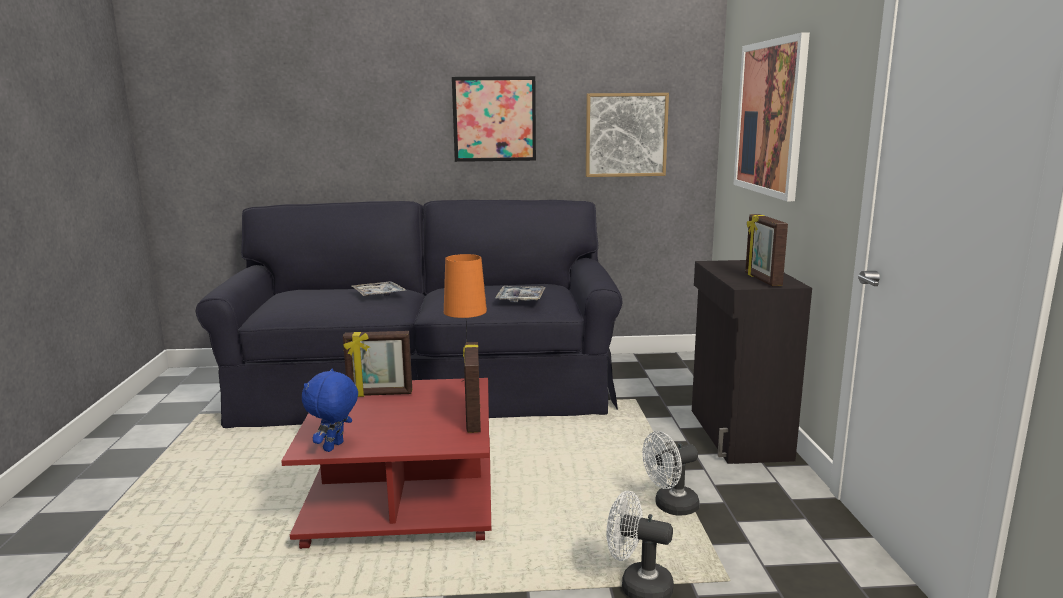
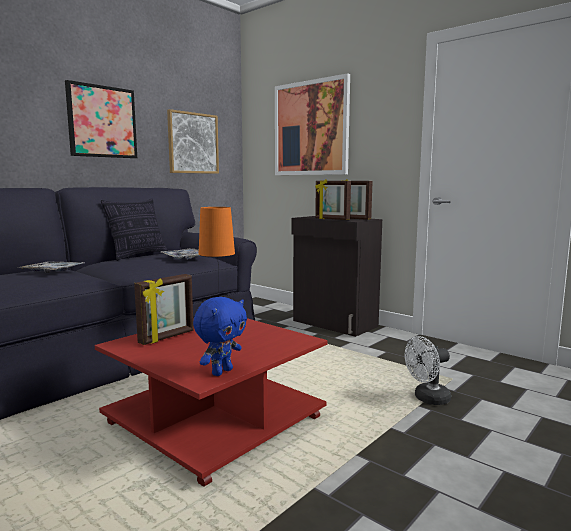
camera: 45 degrees left, 5 degrees down
(334, 447) = (221, 372): blue plush toy -> blue plush toy turned 120 degrees counterclockwise
(472, 418) = (272, 329): picture frame -> picture frame (331, 219)
(499, 284) = (138, 255): none -> pillow
(670, 507) = (370, 362): white fan -> none

